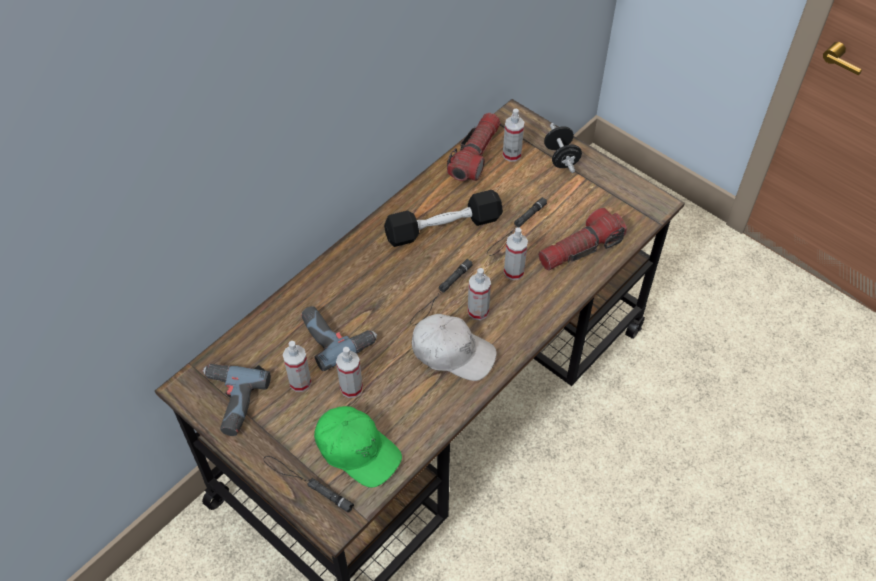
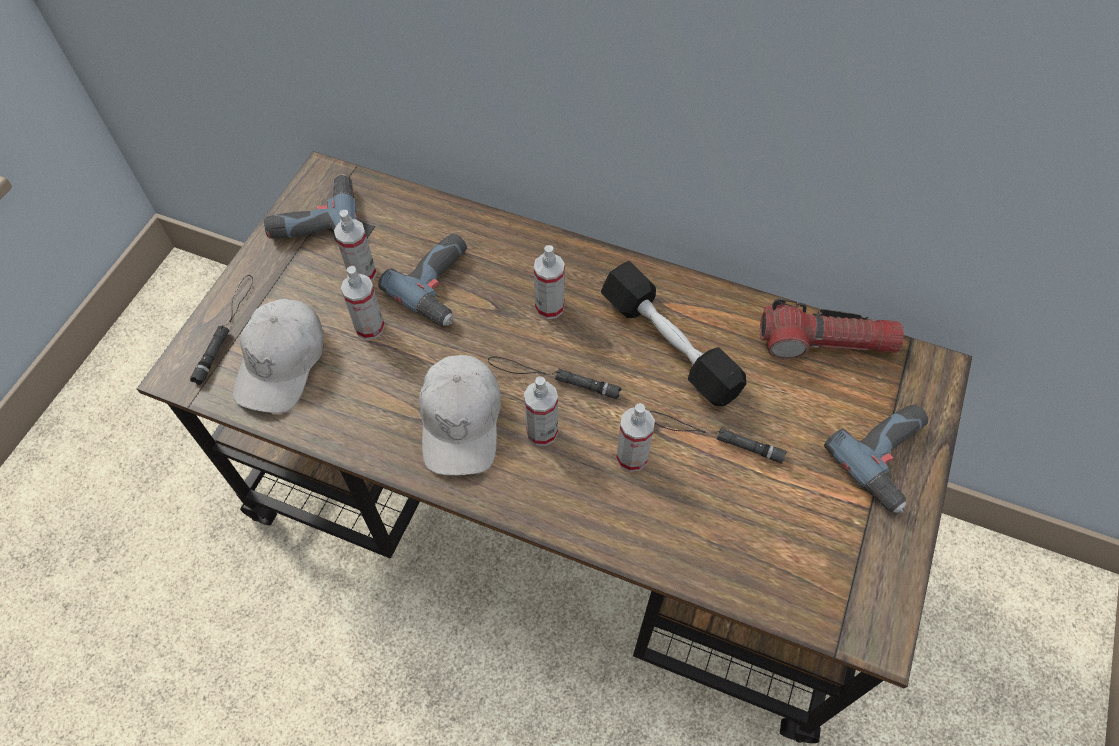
camera: 70 degrees right, 5 degrees up
(357, 450) = (282, 363): green cap -> white cap
(512, 154) = (855, 389): spray bottle -> spray bottle (549, 307)
(561, 158) = (890, 459): black dumbbell -> power drill
(580, 249) = (717, 538): flashlight -> none

